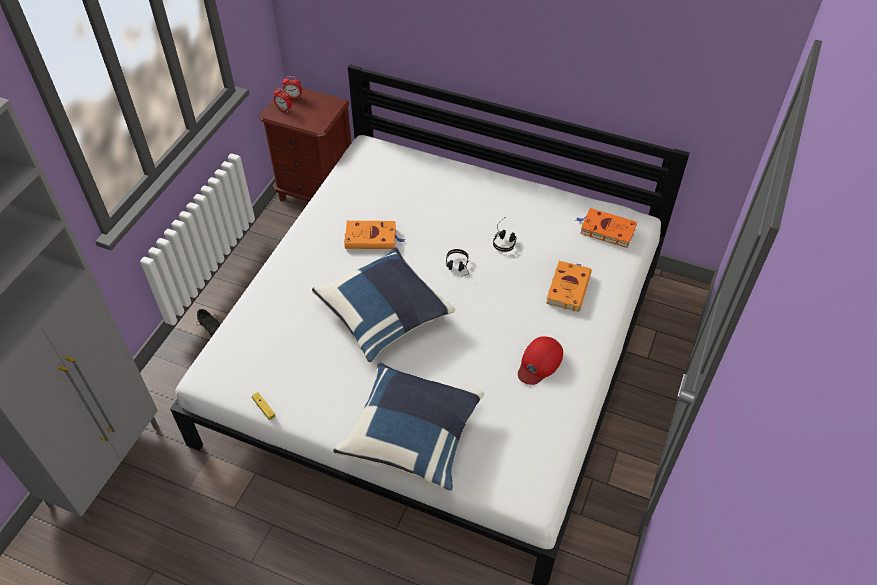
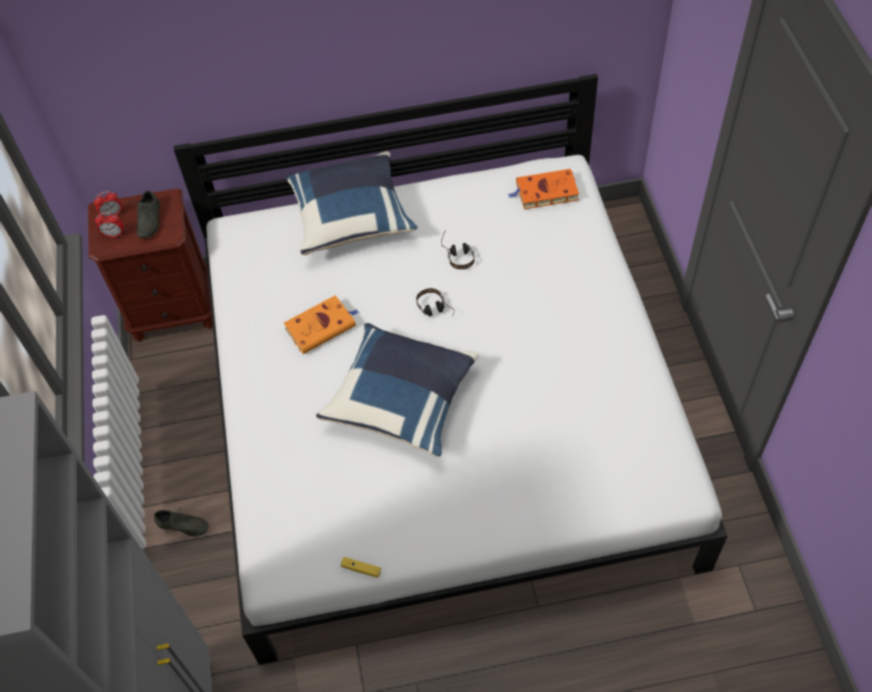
camera: 30 degrees left, 5 degrees up
(311, 111) = (147, 221): none -> grey shoe
(412, 435) = (529, 503): blue pillow -> blue pillow (351, 217)
(539, 362) = (587, 360): red cap -> none
(568, 287) = (555, 270): orange book -> none

